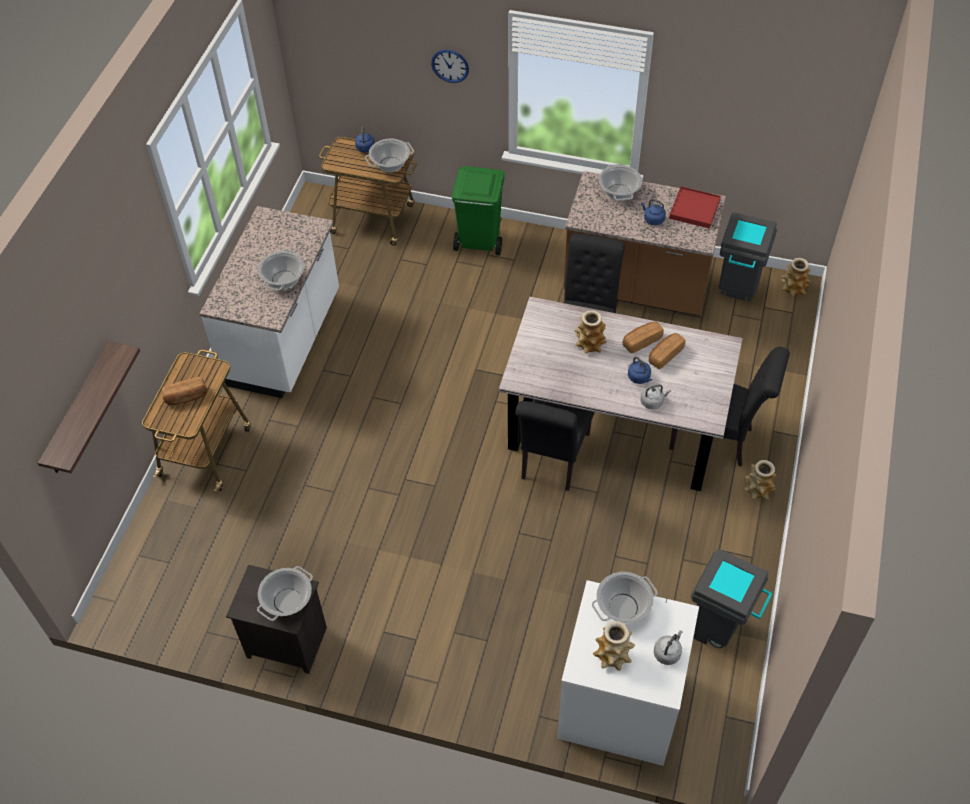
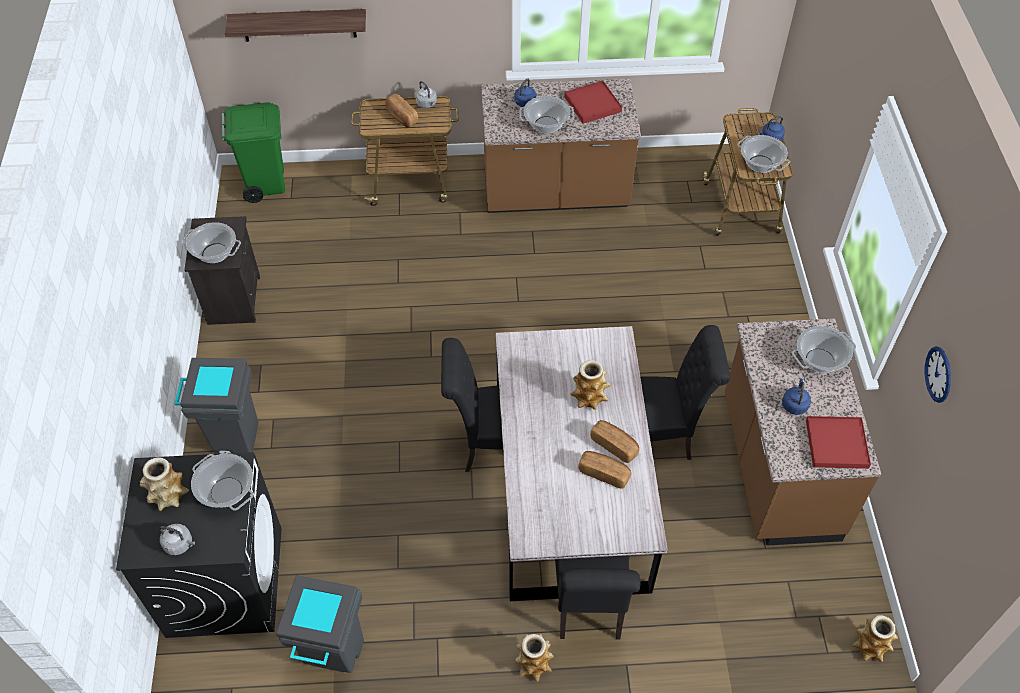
camera: 70 degrees right, 0 degrees up
(275, 240) = (593, 104): none -> red tray
(285, 339) = (555, 193): white counter -> brown counter
(450, 65) = (846, 116): wall clock -> wall clock (938, 374)
(479, 242) = (760, 303): green trash can -> green trash can (265, 183)
(619, 705) = (225, 580): white washing machine -> black washing machine
(639, 378) = (560, 455): blue kettle -> blue kettle (524, 103)
(653, 402) = (531, 476): grey kettle -> grey kettle (427, 104)
(736, 293) = (824, 579): grey trash can -> grey trash can (233, 440)

